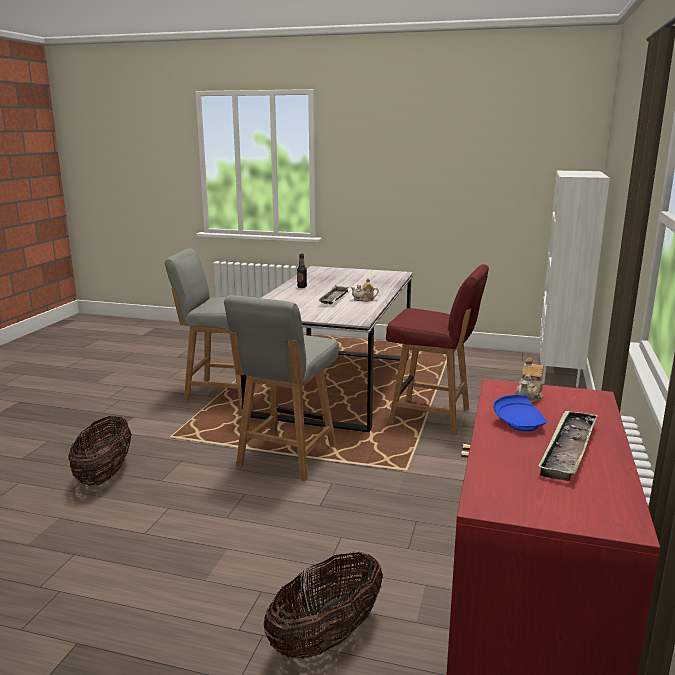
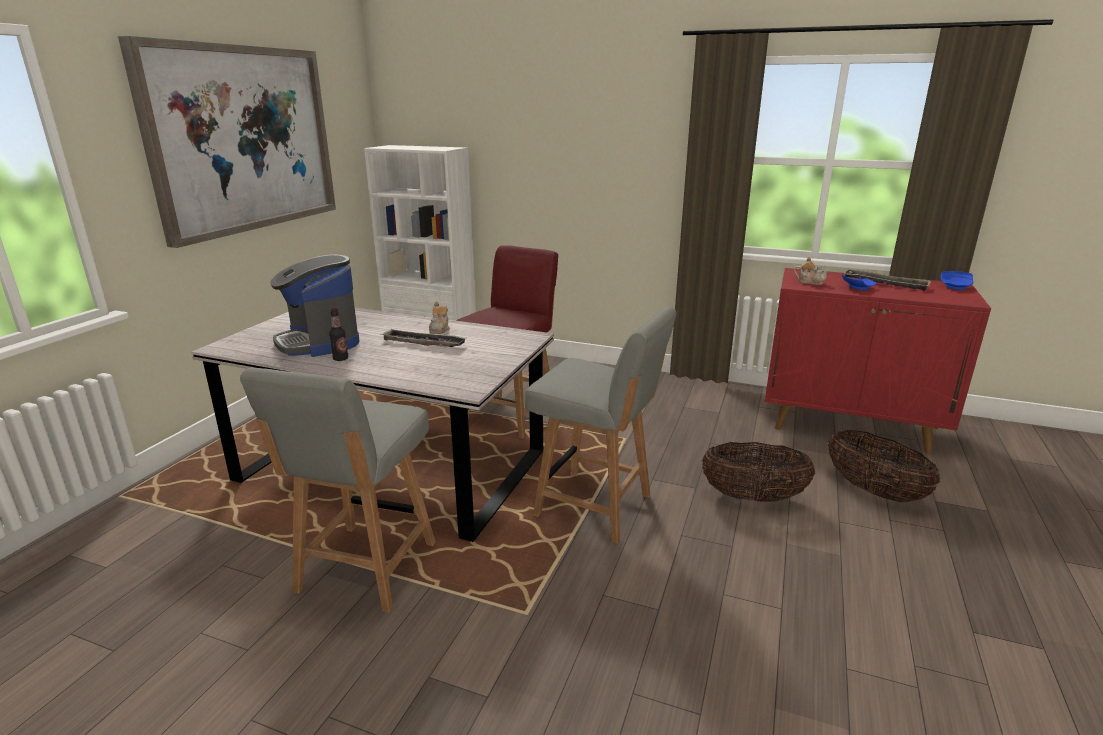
camera: 85 degrees left, 5 degrees up
(104, 474) = (647, 677): basket -> basket (753, 497)
(330, 281) = (319, 342): none -> coffee machine
(435, 153) = (243, 139): none -> picture
(602, 516) = (956, 286): none -> blue plate

